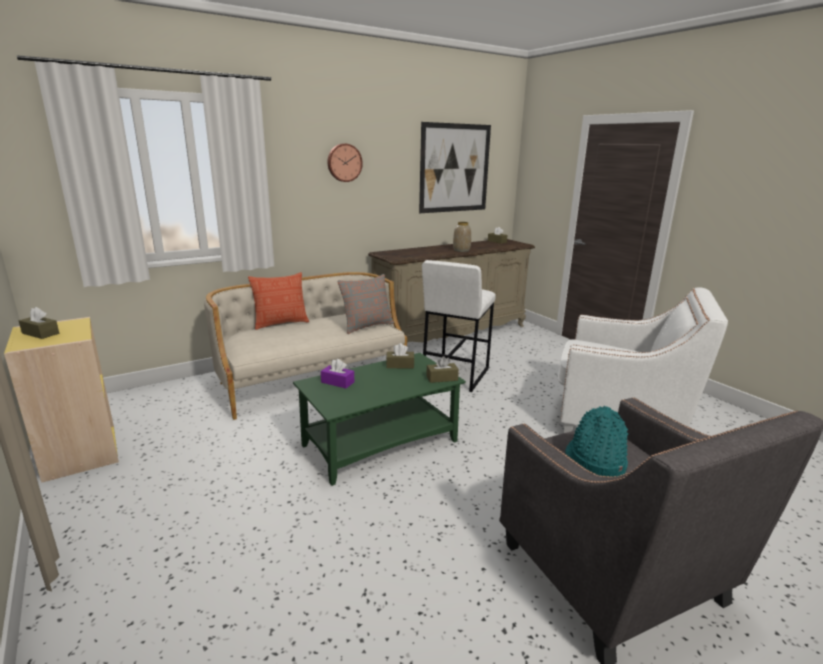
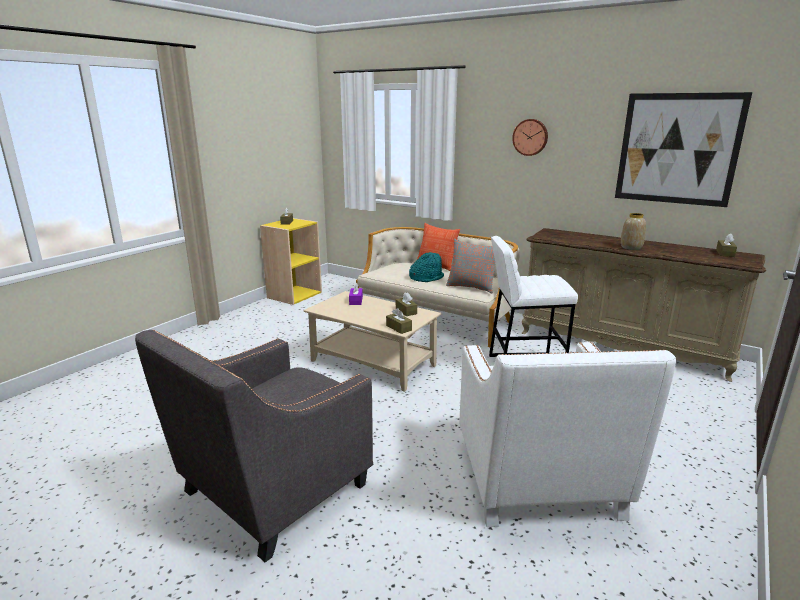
camera: 65 degrees right, 0 degrees up
(381, 443) = (374, 363): green coffee table -> beige coffee table
(594, 462) = (285, 390): turquoise hat -> turquoise hat (426, 278)

